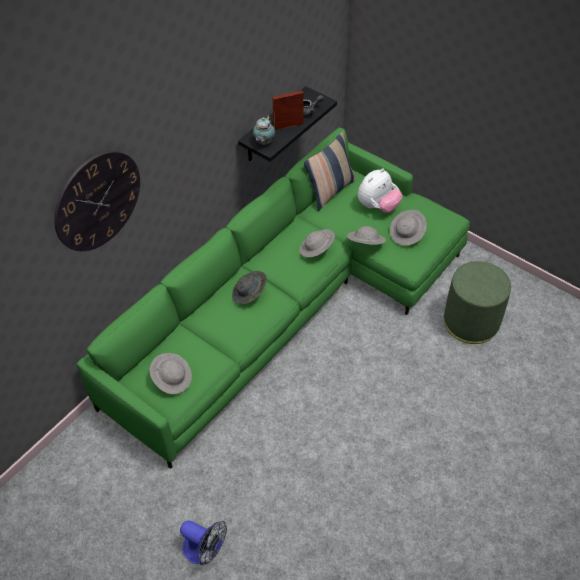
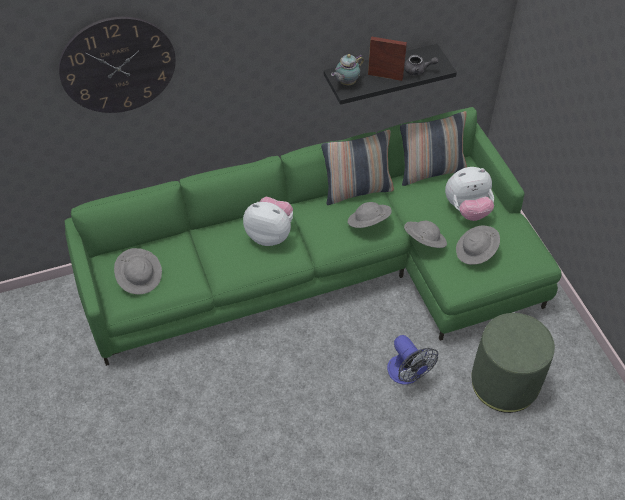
camera: 30 degrees right, 0 degrees up
(205, 550) = (80, 457): fan -> fan (407, 374)
(249, 294) = (270, 234): grey hat -> plush toy
(288, 230) = (357, 190): none -> pillow

